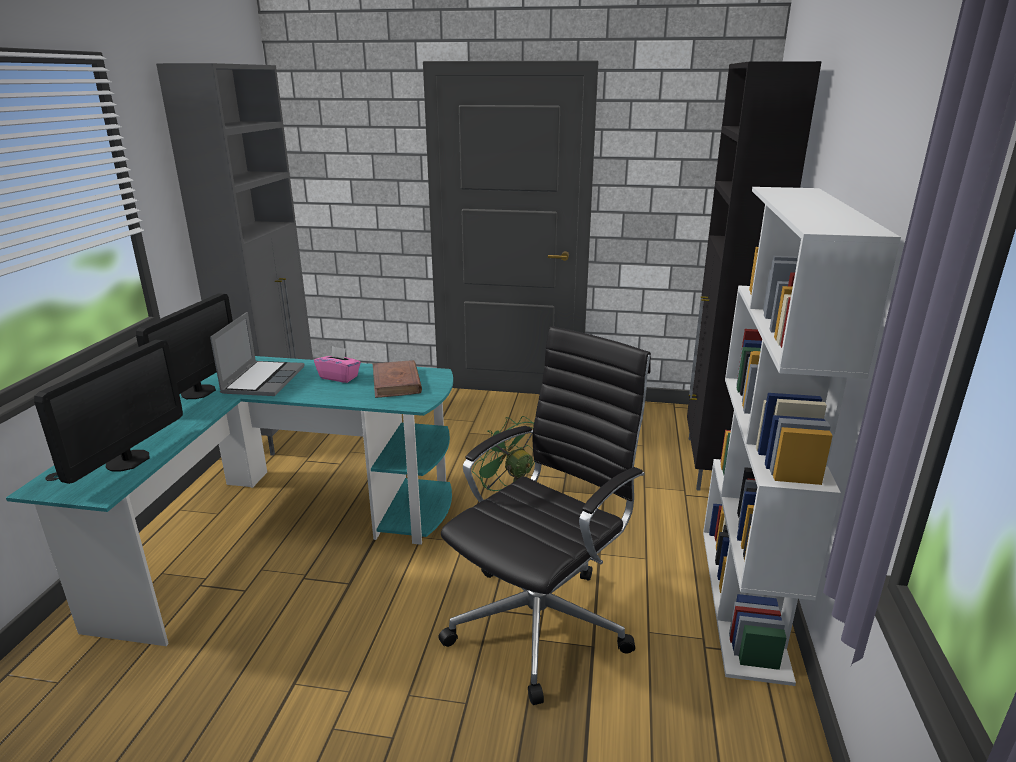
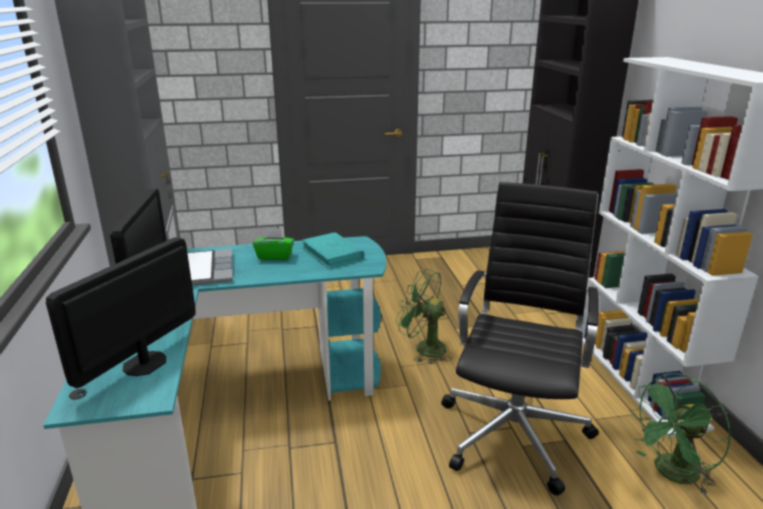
camera: 20 degrees left, 0 degrees up
(128, 460) = (145, 363): monitor -> monitor turned 150 degrees counterclockwise
(339, 377) = (275, 256): pink tissue box -> green tissue box
(396, 383) = (332, 253): brown book -> turquoise book
(693, 722) = (671, 474): none -> green fan

